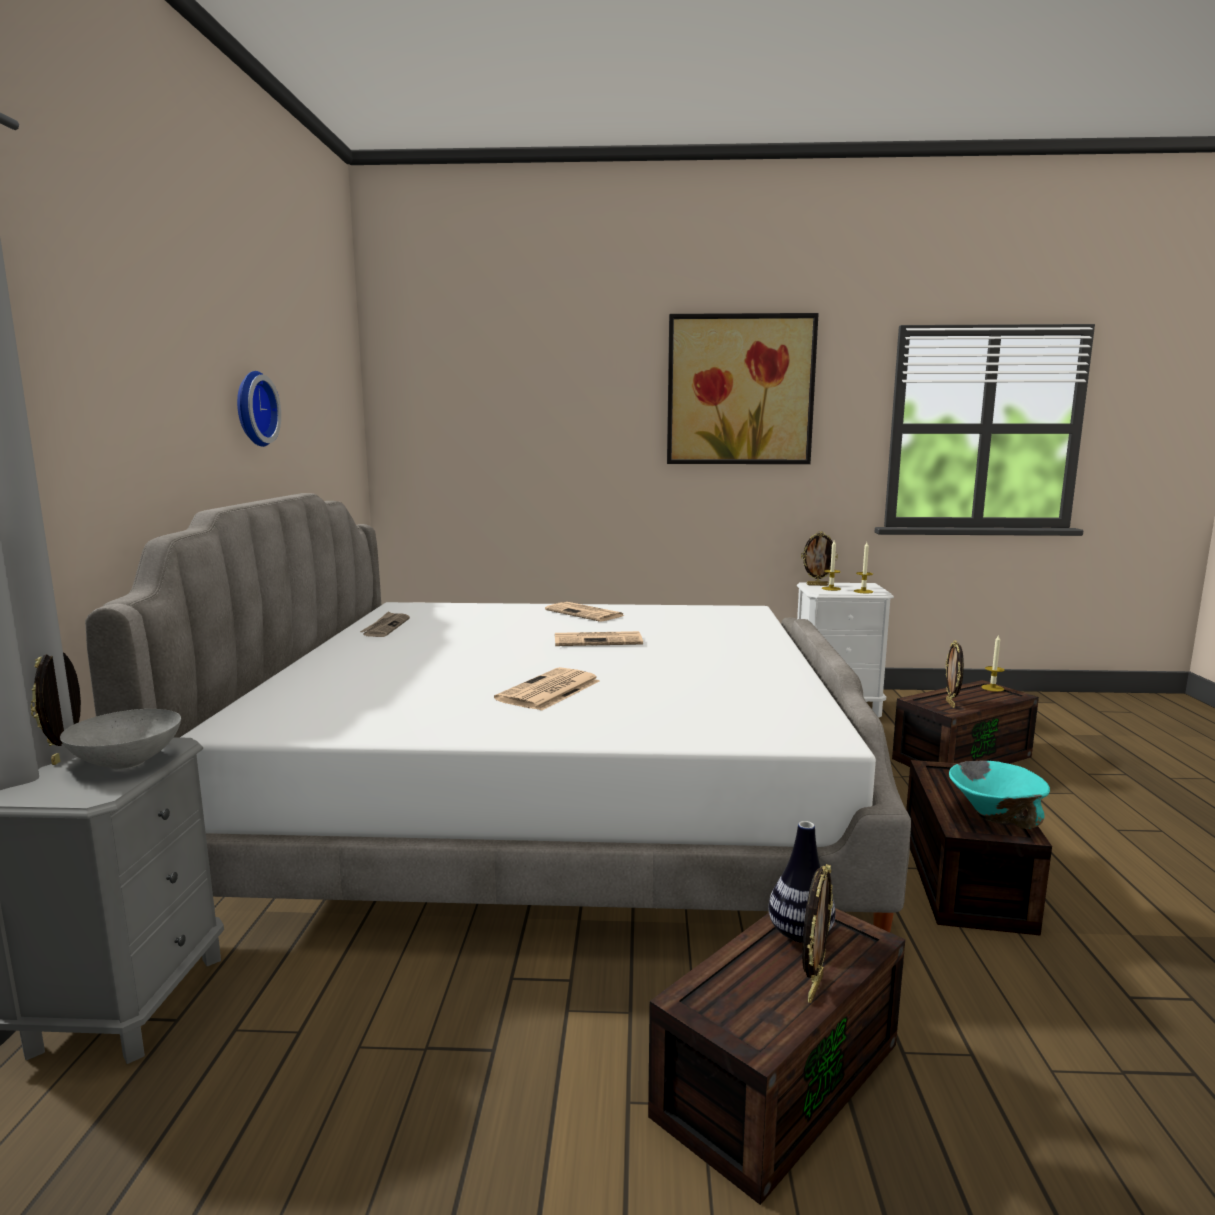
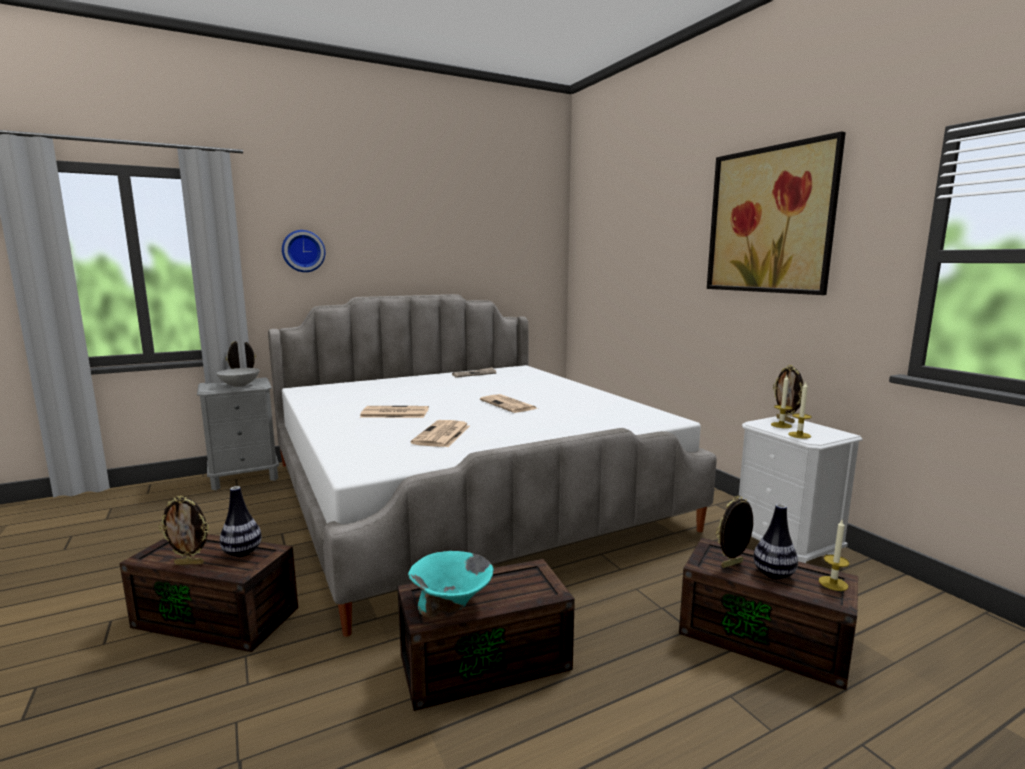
camera: 60 degrees right, 0 degrees up
(252, 409) = (425, 249): wall clock -> wall clock (303, 251)
(585, 613) = (571, 393): newspaper -> newspaper (442, 435)
(971, 698) = (773, 575): none -> vase

